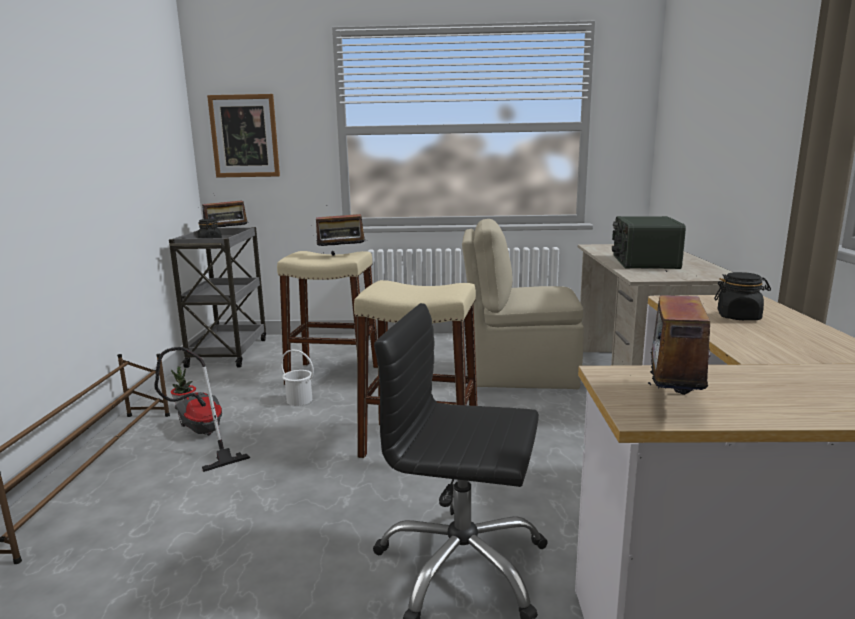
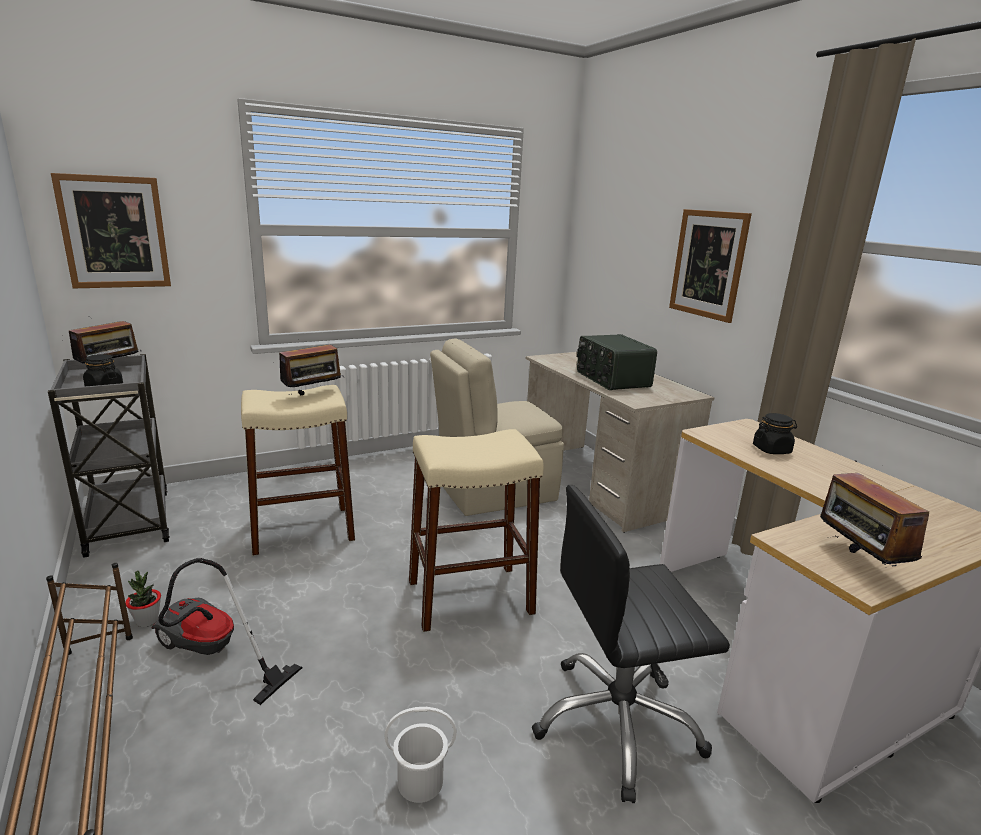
camera: 30 degrees left, 5 degrees up
(299, 400) = (291, 573): white bucket -> white bucket (420, 781)
(753, 126) = (708, 264): none -> picture

